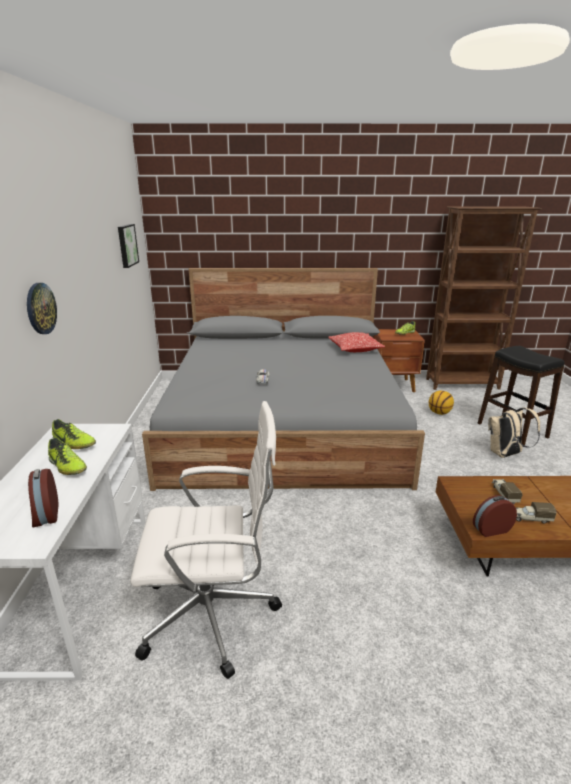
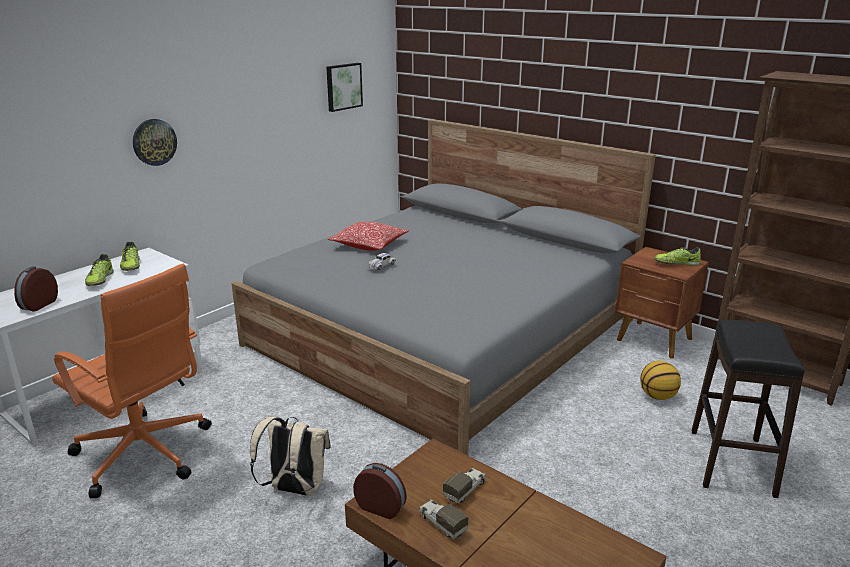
camera: 40 degrees right, 0 degrees up
(213, 613) = (145, 455): white office chair -> orange office chair
(355, 349) = (557, 264): pillow -> pillow (369, 245)
(505, 454) = (655, 483): beige backpack -> beige backpack (294, 489)

